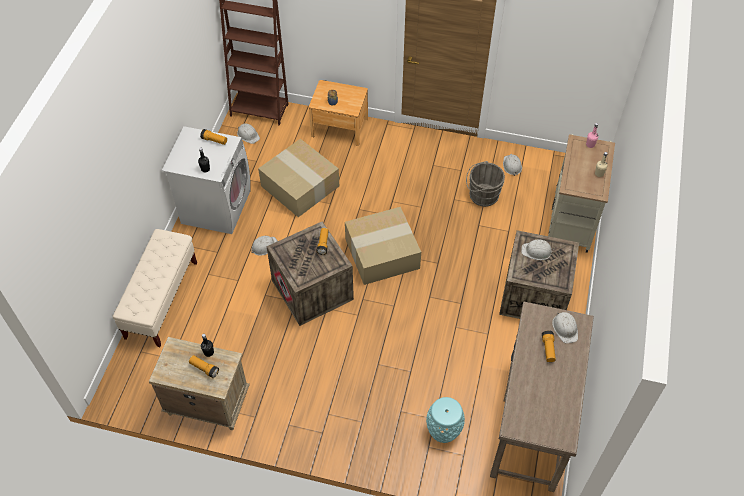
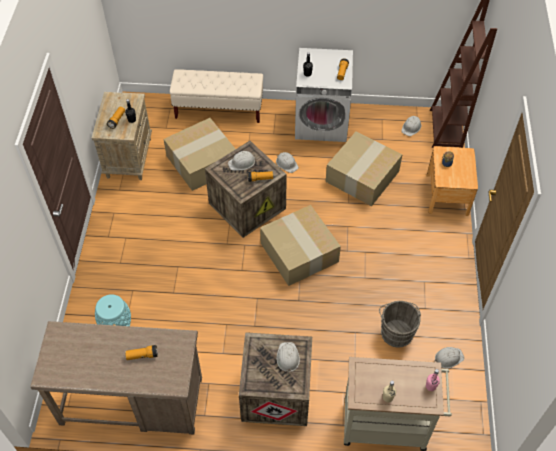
camera: 80 degrees right, 0 degrees up
(236, 325) = (202, 161): none -> cardboard box
(565, 328) = (168, 370): white hard hat -> white hard hat (242, 163)

